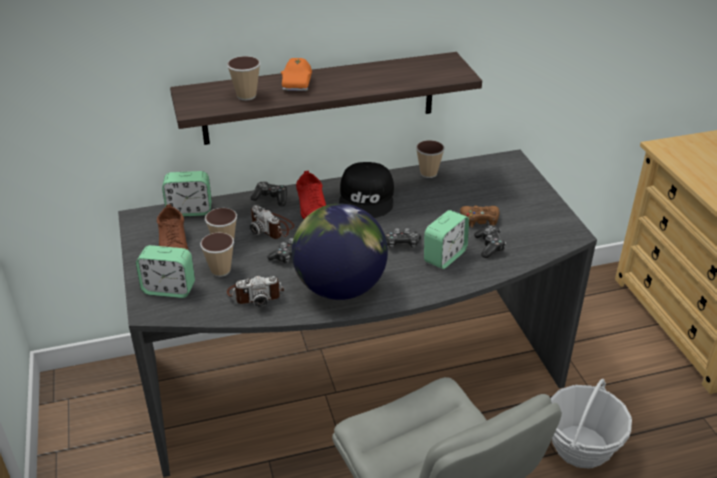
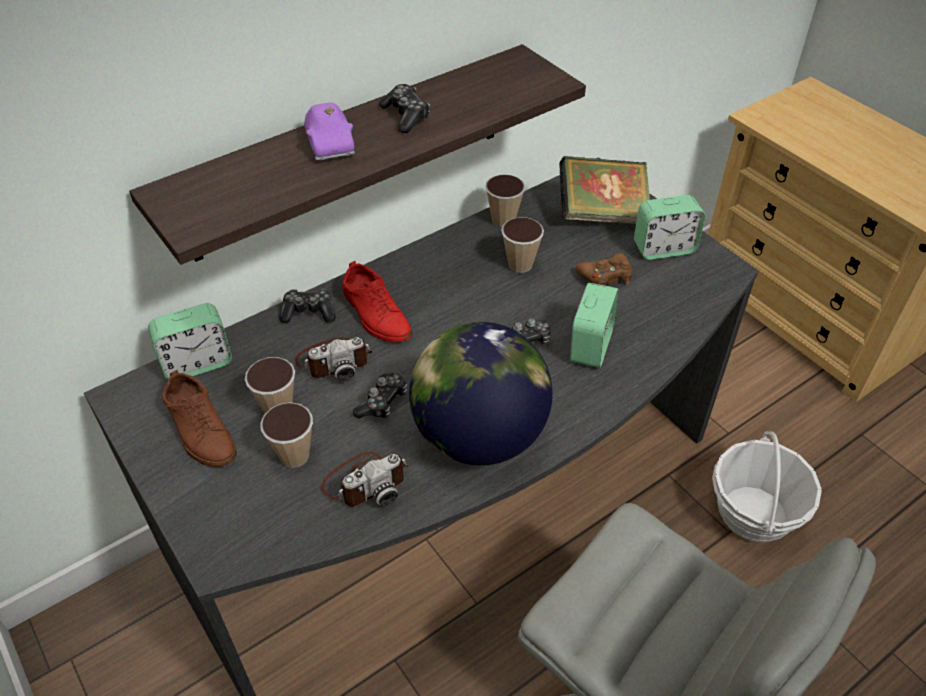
camera: 20 degrees left, 10 degrees up
(169, 289) = (231, 511): alarm clock -> alarm clock (664, 248)
(246, 96) = (263, 182): cup -> cup (520, 264)
(272, 227) = (334, 361): camera -> camera turned 45 degrees counterclockwise
(298, 84) = (331, 144): orange toy car -> purple toy car
(367, 198) = (443, 279): black cap -> none
(489, 246) = (638, 314): game controller -> game controller (406, 116)
(500, 183) = (601, 214): none -> book

